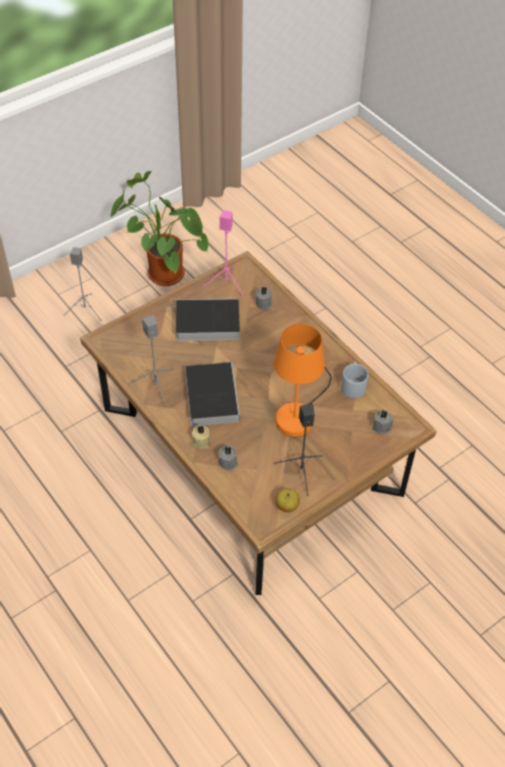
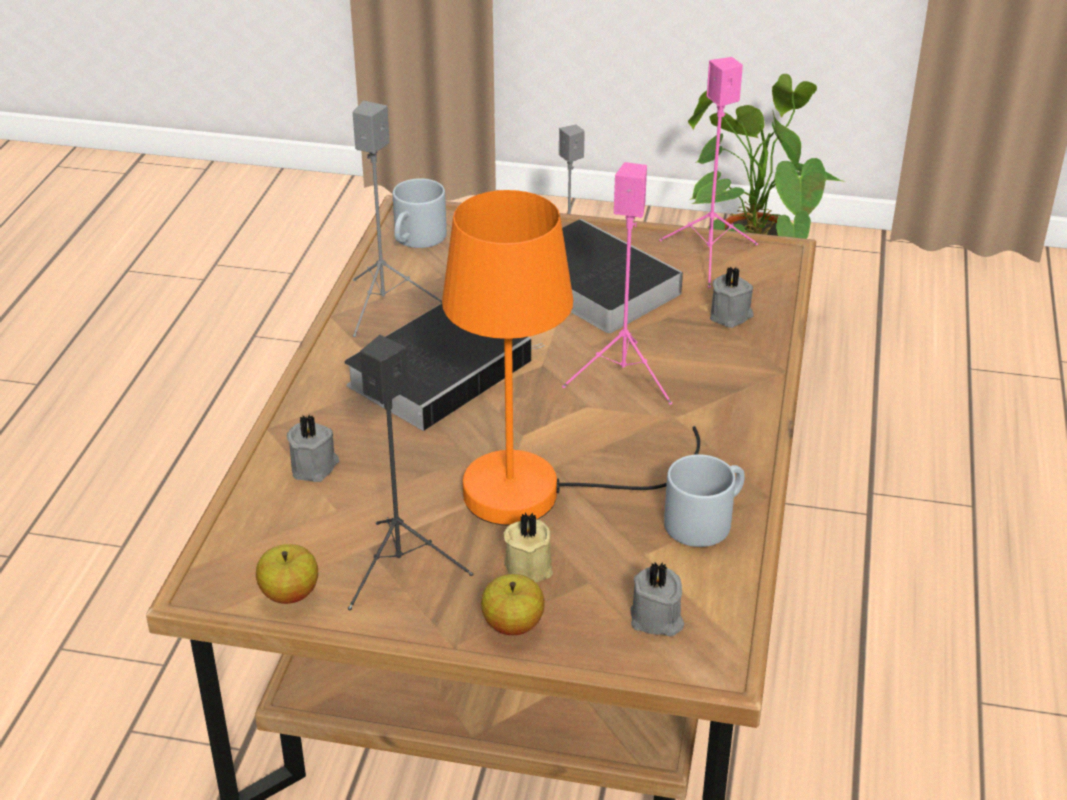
camera: 50 degrees right, 15 degrees down
(122, 349) = (417, 239): none -> grey mug
(201, 441) = (325, 412): beige candle -> beige candle (530, 565)
(266, 353) = (624, 377): none -> pink speaker
(353, 461) = (513, 625): none -> apple

